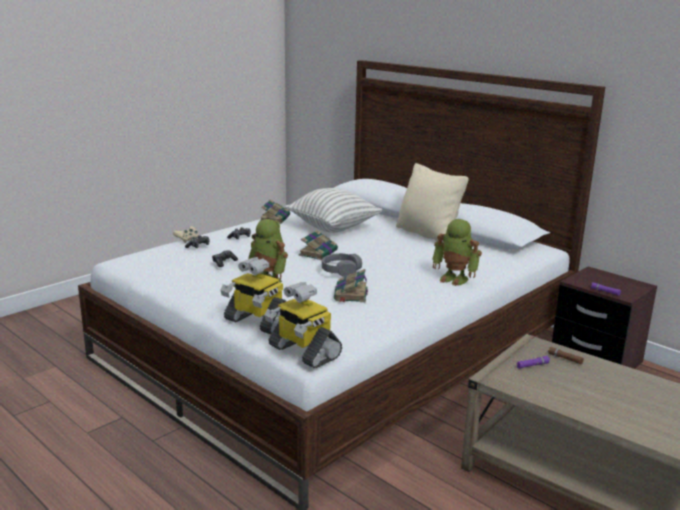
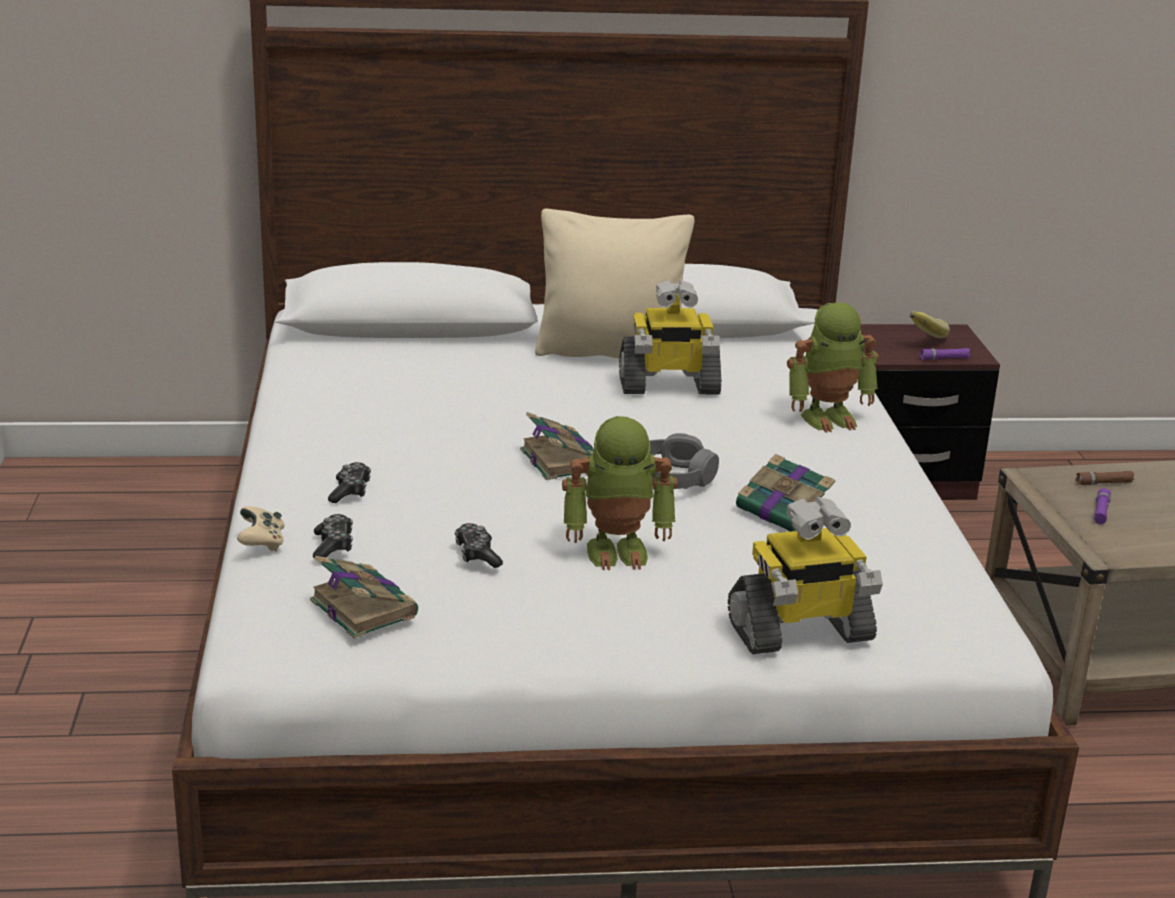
camera: 50 degrees left, 5 degrees up
(275, 218) = (296, 421): book -> book (362, 607)
(303, 352) = (964, 641): toy robot -> toy robot (668, 386)
(333, 228) = (444, 399): pillow -> none
(615, 281) = (921, 337): none -> banana

